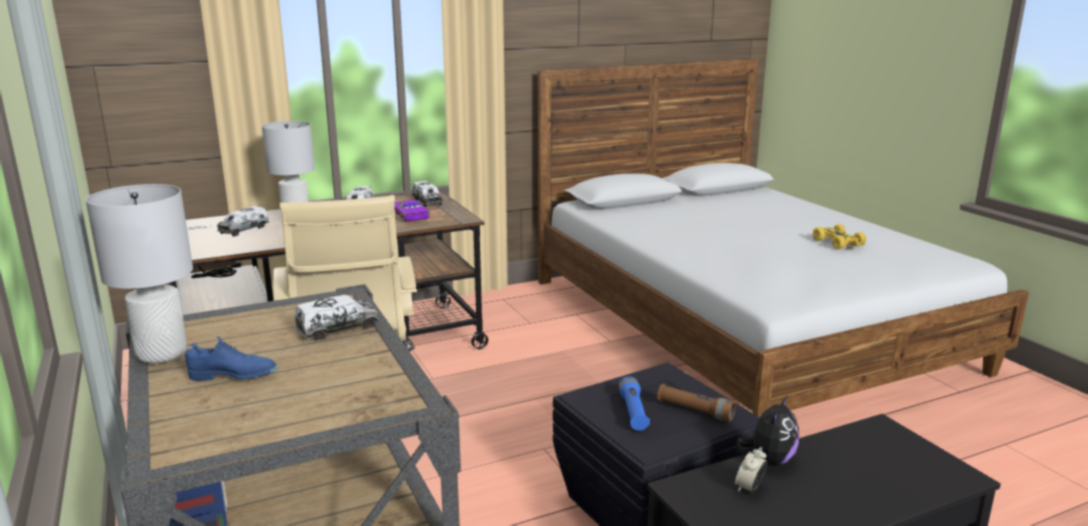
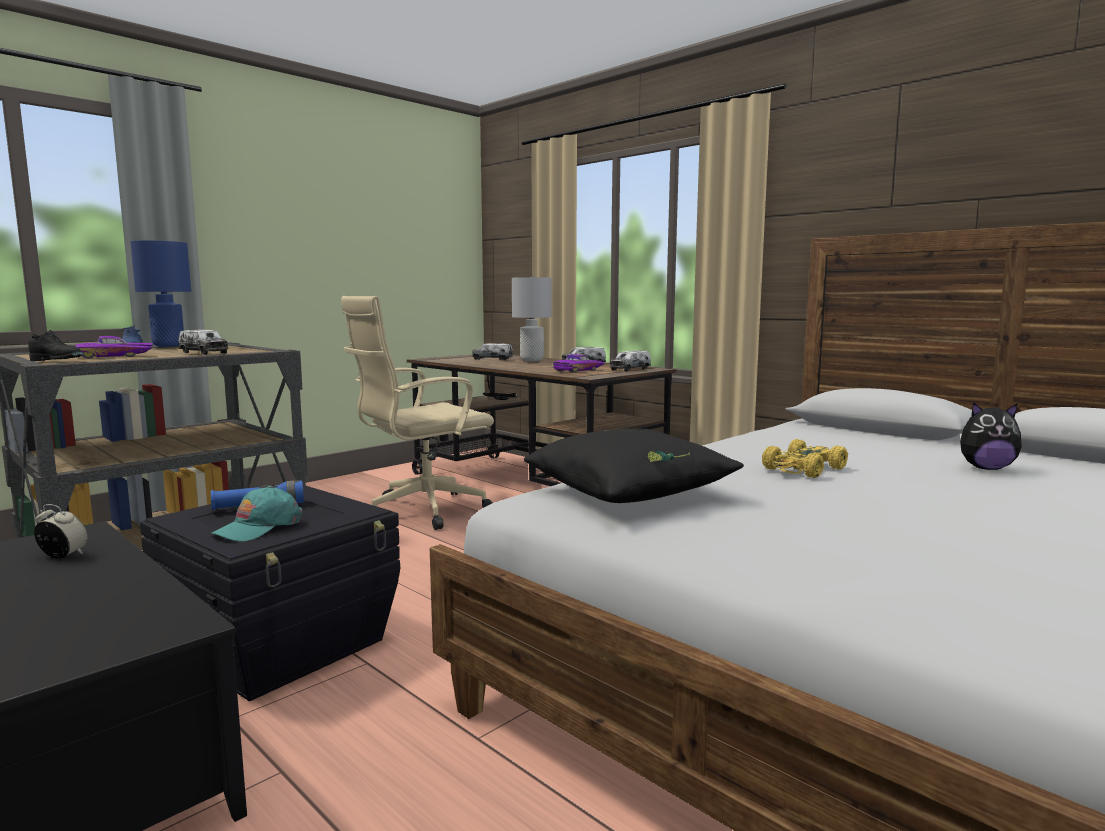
camera: 70 degrees right, 10 degrees down
(163, 357) = (168, 346): grey table lamp -> blue table lamp
(323, 378) = (116, 356): none -> purple toy car
(390, 403) = (57, 361): none -> black shoe
(695, 411) = (258, 528): brown flashlight -> turquoise cap
(770, 459) = (121, 562): plush toy -> plush toy (986, 468)
(771, 278) = (628, 493): none -> black pillow
(839, 243) = (941, 531): yellow toy car -> yellow toy car (804, 469)

